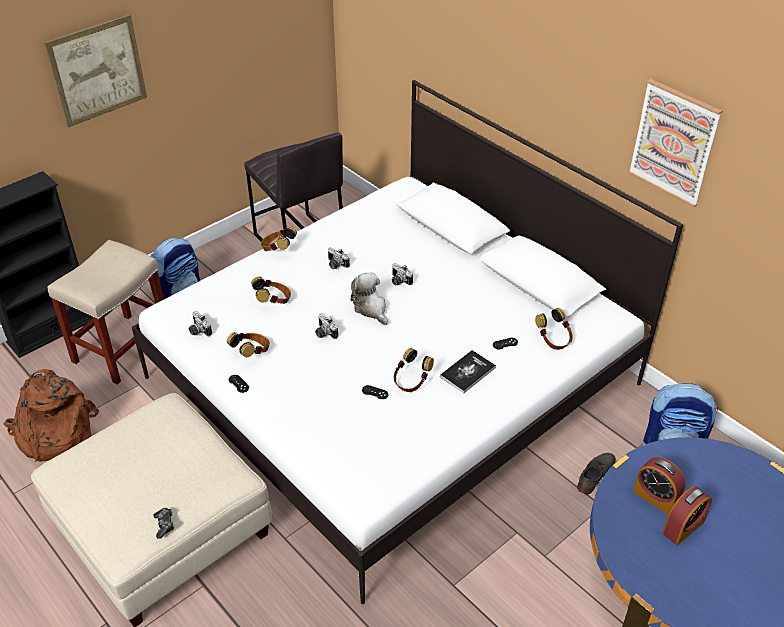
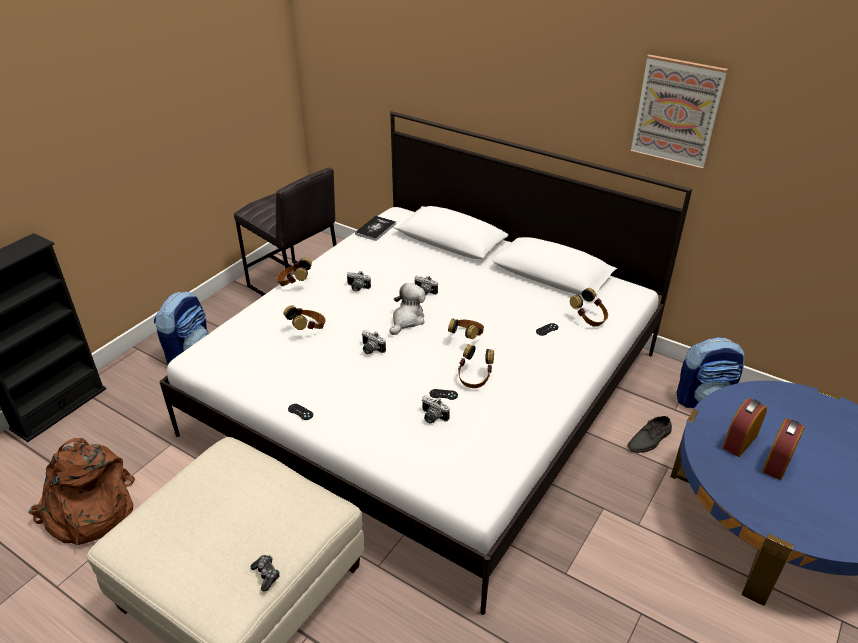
camera: 15 degrees left, 5 degrees down
(97, 70) = (82, 121): picture -> none
(123, 347) = (143, 411): beige stool -> none
(198, 331) = (239, 369): camera -> camera (432, 417)
(252, 353) = (303, 380): headphones -> headphones (467, 338)
(371, 308) = (407, 320): plush toy -> plush toy turned 75 degrees clockwise
(467, 372) = (524, 360): book -> book (375, 229)
(595, 474) = (649, 439): grey shoe -> grey shoe turned 150 degrees counterclockwise
(655, 498) = (740, 441): alarm clock -> alarm clock turned 105 degrees clockwise

